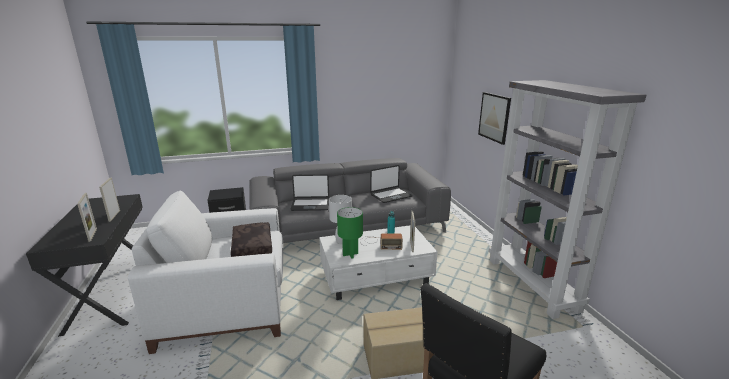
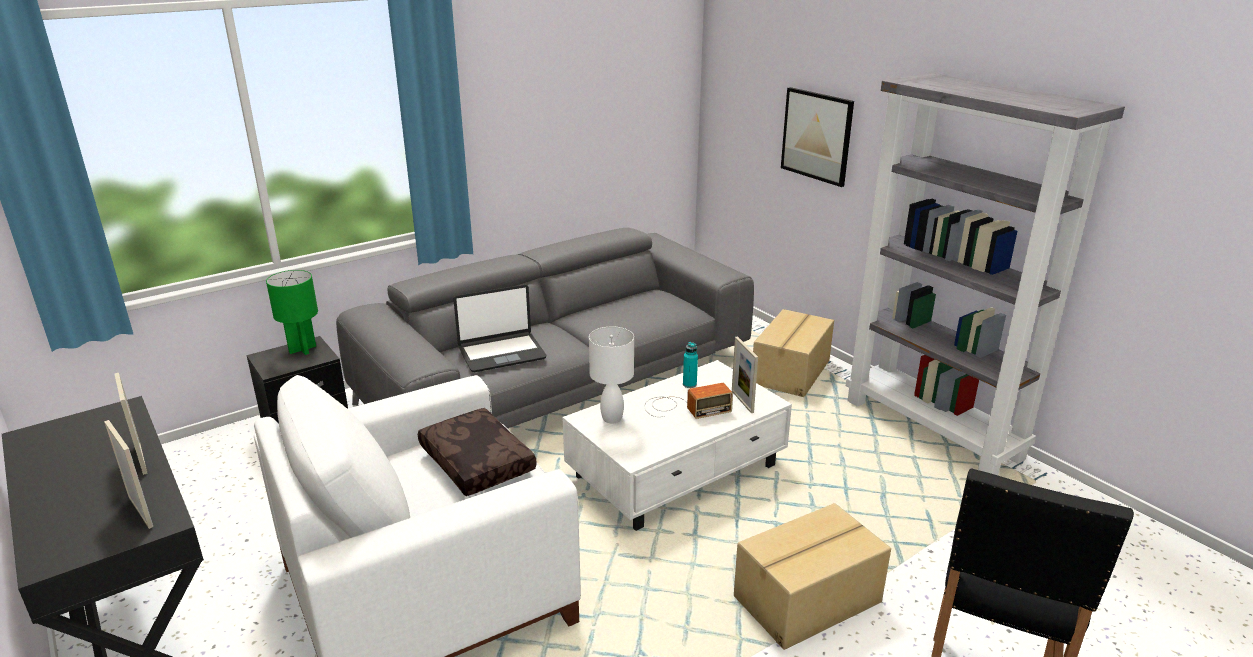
camera: 20 degrees left, 5 degrees up
(350, 254) = (647, 440): green table lamp -> green table lamp (302, 349)
(390, 195) = (642, 308): laptop -> none
(467, 241) = (792, 372): none -> cardboard box

